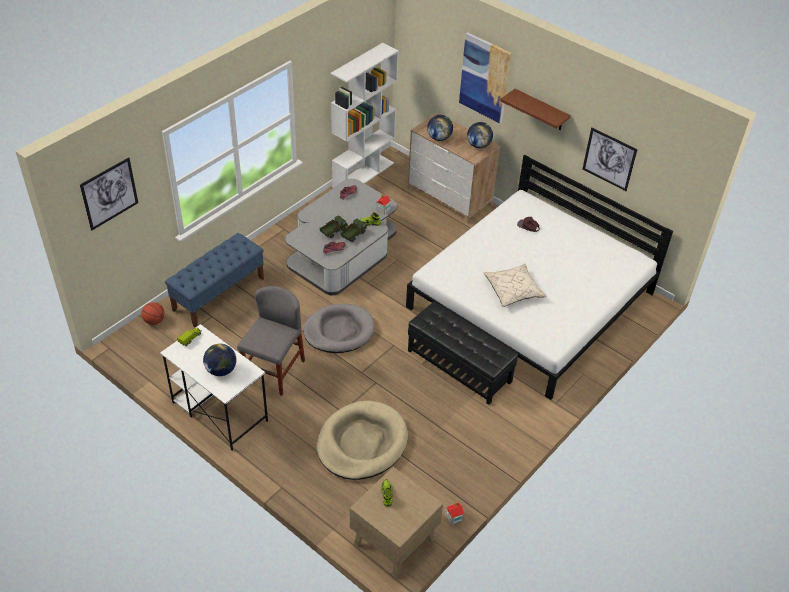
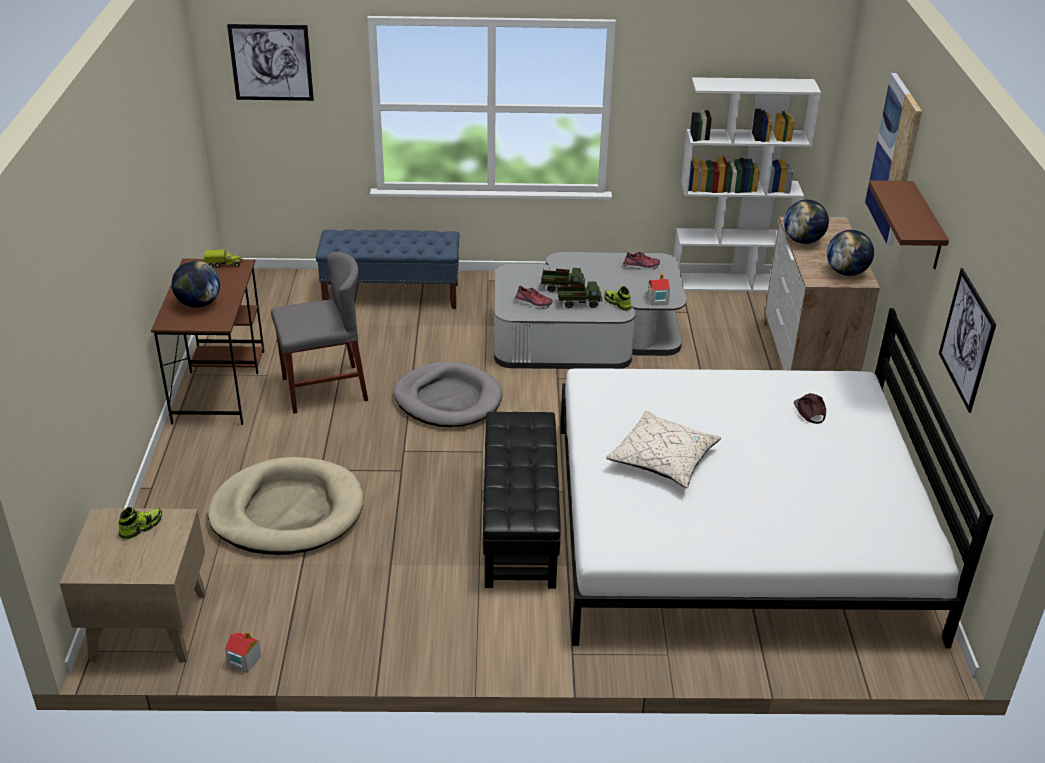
camera: 50 degrees right, 10 degrees down
(154, 321) = (300, 281): basketball -> none
(219, 411) = (219, 385): white desk -> brown desk

